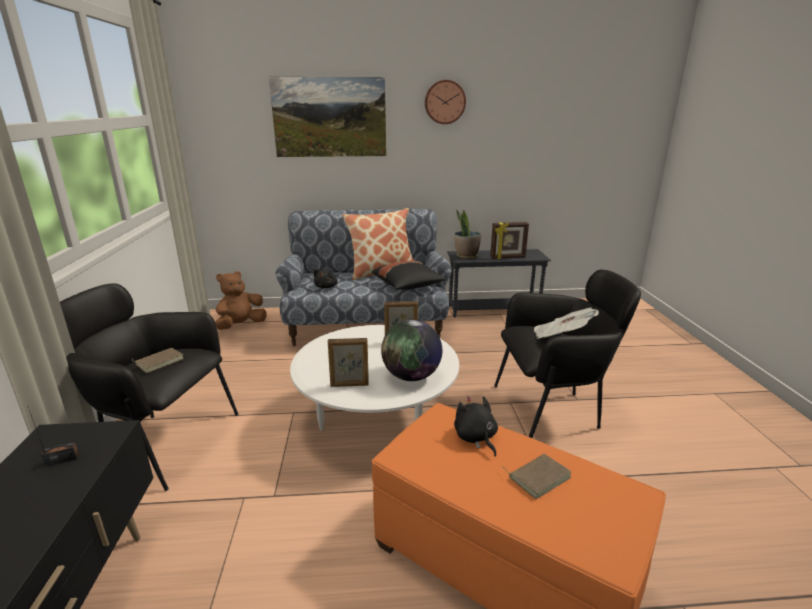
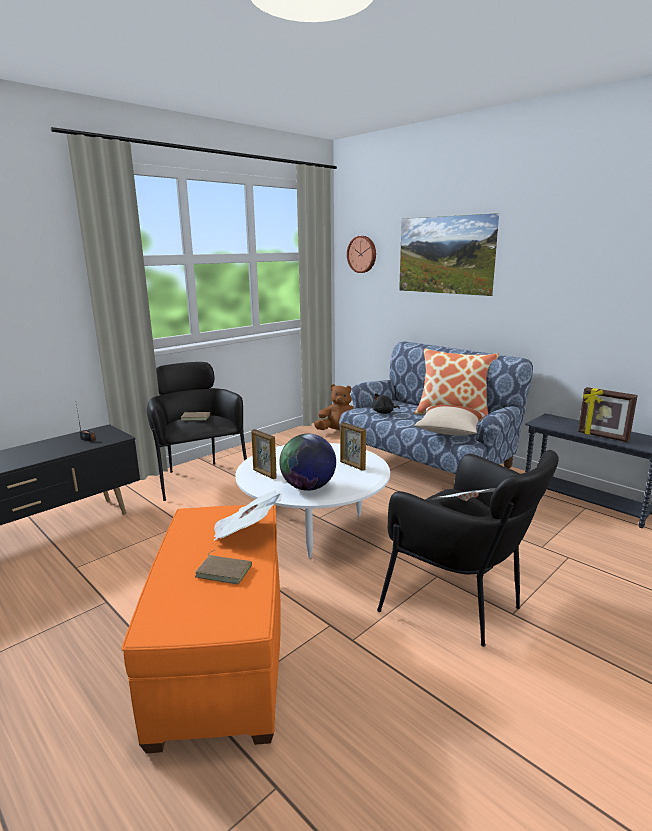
camera: 50 degrees right, 5 degrees down
(408, 286) = (449, 432): black pillow -> beige pillow
(444, 102) = (562, 238): wall clock -> wall clock (362, 254)
(466, 256) = (553, 422): potted plant -> none
(476, 438) = (246, 532): black plush toy -> newspaper

